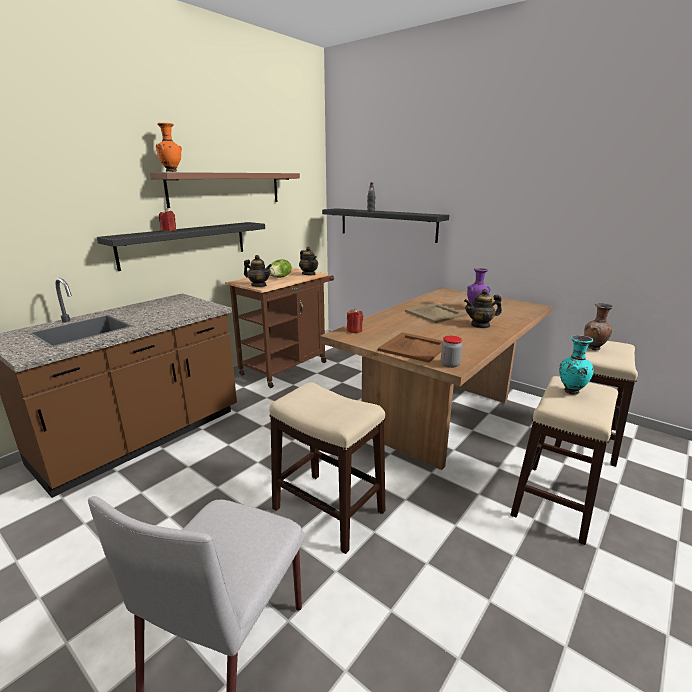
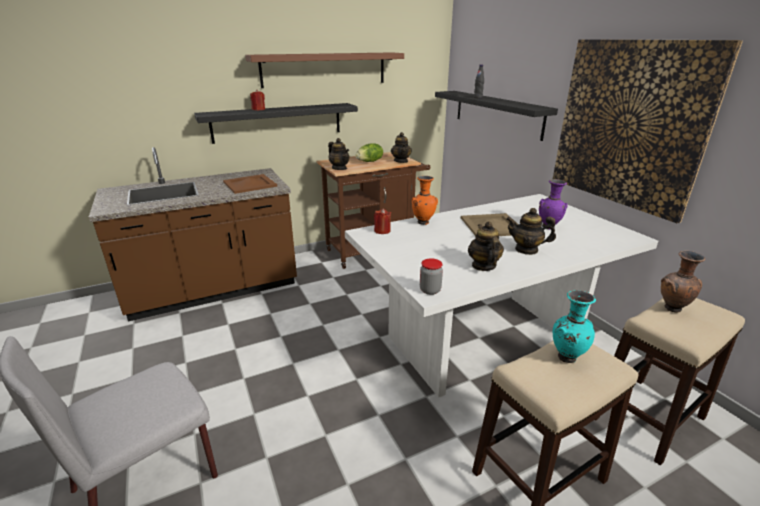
camera: 25 degrees right, 5 degrees up
(171, 172) = (261, 54): orange vase -> orange vase (423, 222)
(327, 509) = (302, 399): stool -> none
(414, 347) = (417, 261): brown tray -> brown tray (250, 184)
(439, 417) = (483, 340): brown dining table -> white dining table
(465, 341) = (483, 266): none -> teapot
(515, 222) = (628, 125): none -> picture

